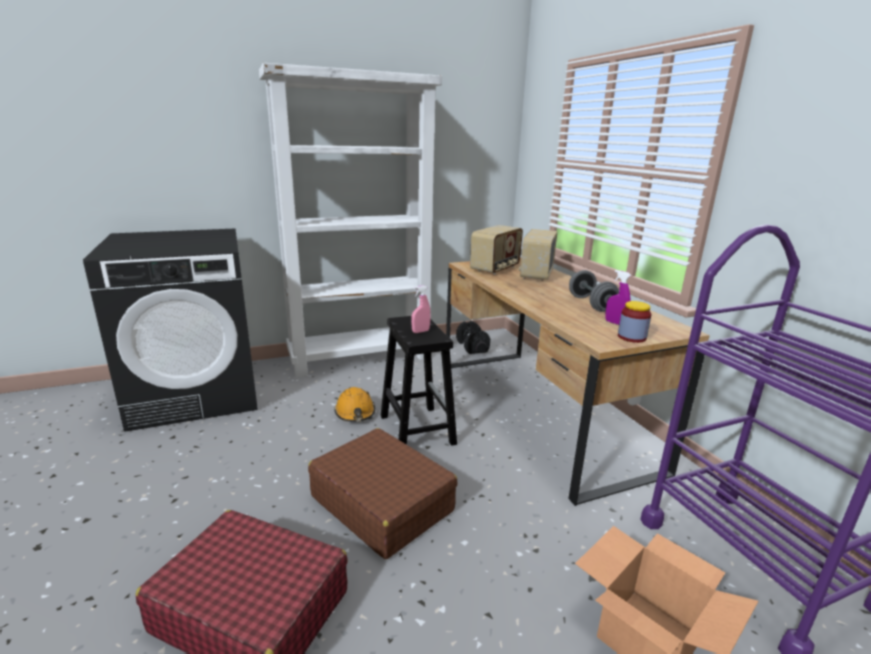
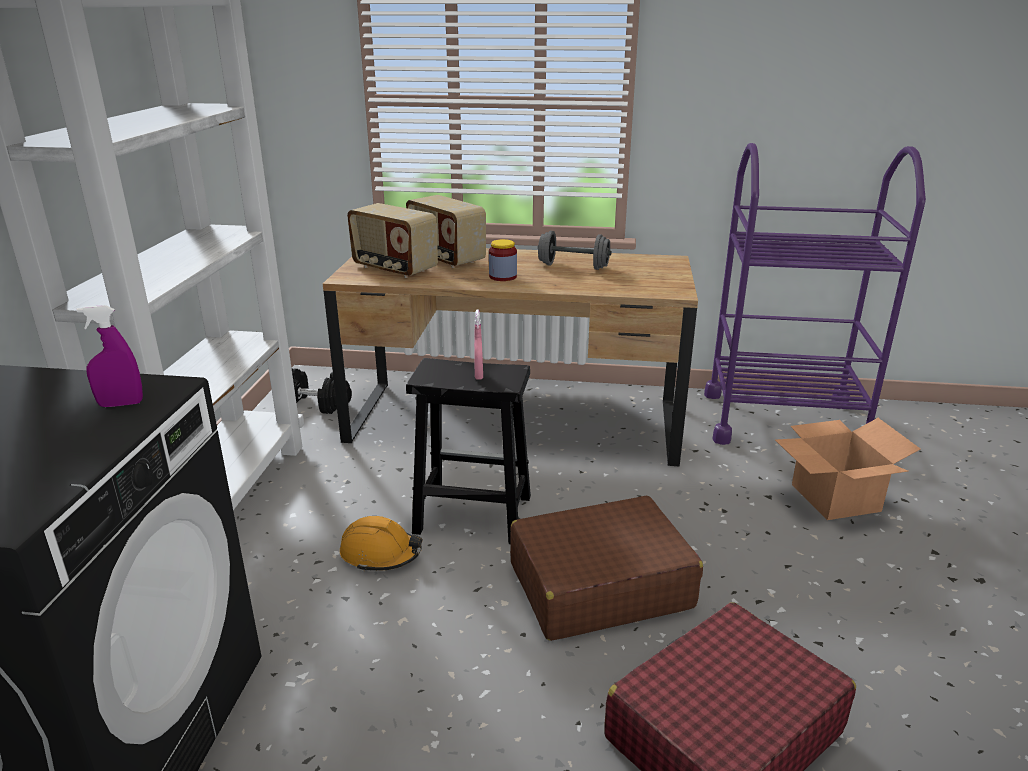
camera: 60 degrees left, 5 degrees up
(496, 269) = (394, 269): radio -> radio turned 150 degrees clockwise
(615, 323) = (633, 274): purple spray bottle -> purple spray bottle (121, 404)
(631, 337) = (673, 279): jar -> jar (503, 277)

